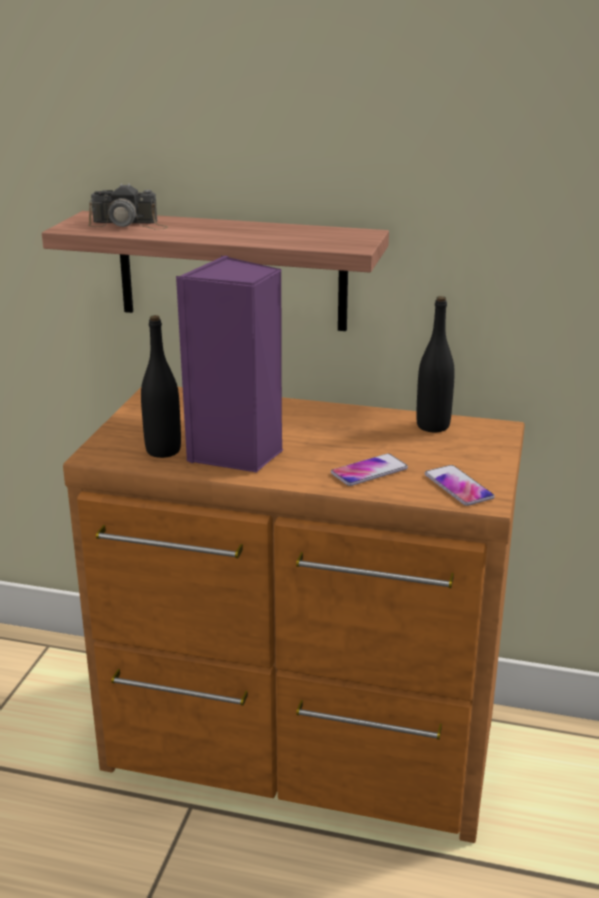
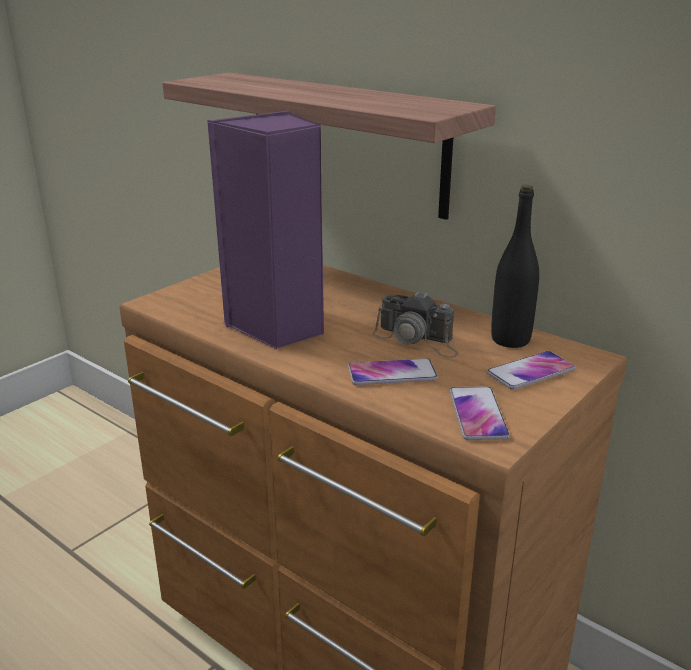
camera: 25 degrees right, 0 degrees up
(129, 224) = (245, 82): camera -> camera (417, 340)
(163, 450) = (215, 310): black bottle -> none
(468, 447) = (531, 372): none -> phone

